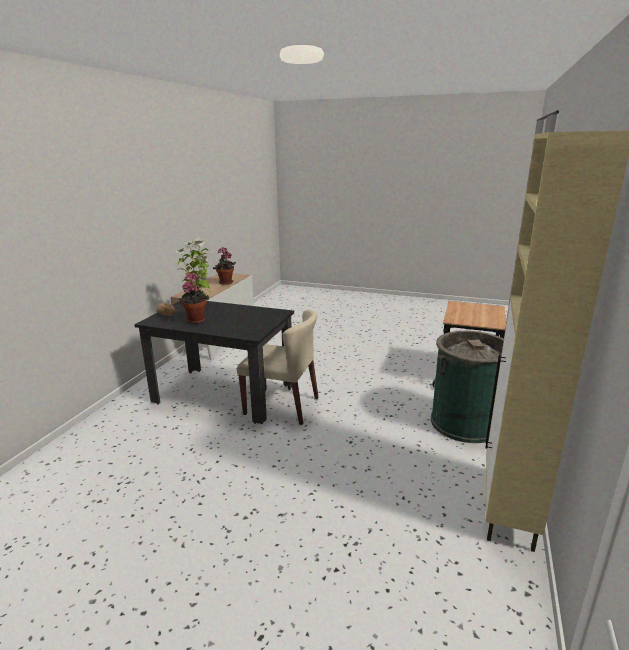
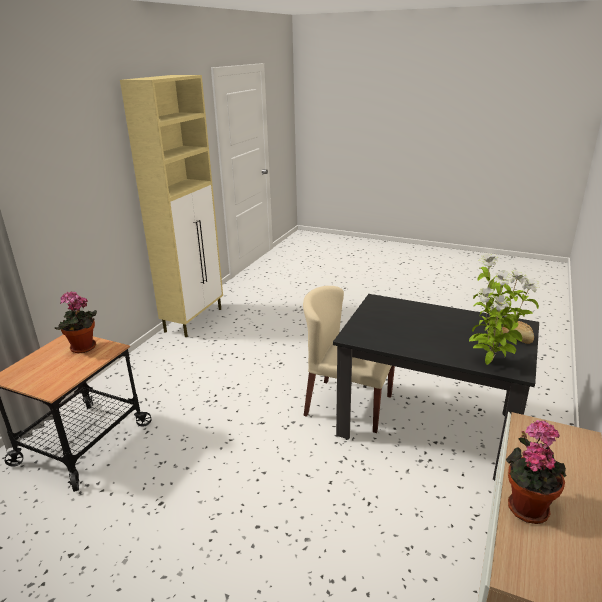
camera: 175 degrees left, 5 degrees up
(195, 320) = (463, 325): potted plant -> potted plant (83, 349)
(465, 423) = (160, 376): green trash can -> none

